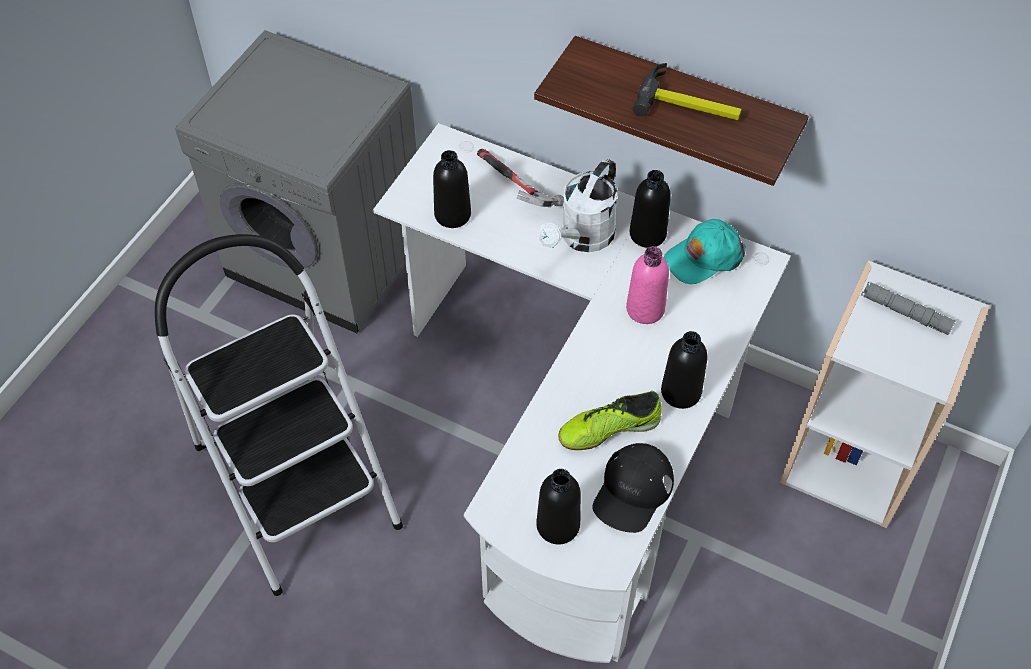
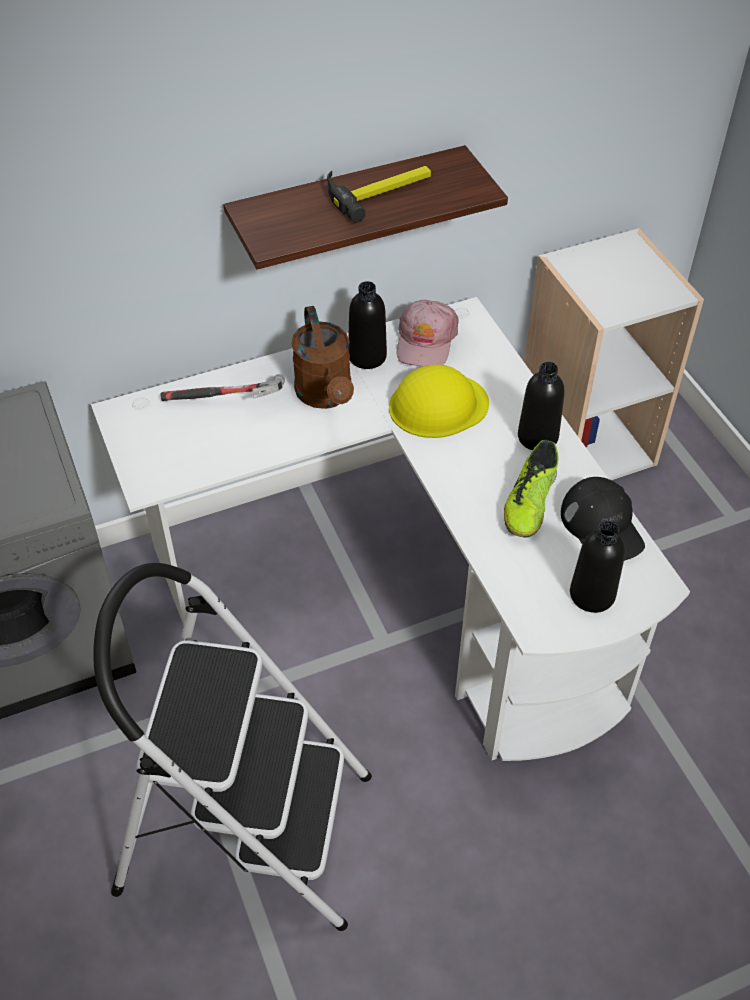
camera: 50 degrees left, 5 degrees down
(452, 215) = (203, 459): black bottle -> none
(582, 238) = (326, 396): white watering can -> brown watering can
(645, 309) = (437, 405): pink bottle -> yellow hard hat
(703, 257) = (425, 341): turquoise cap -> pink cap
(905, 313) = (604, 268): grey flashlight -> none

